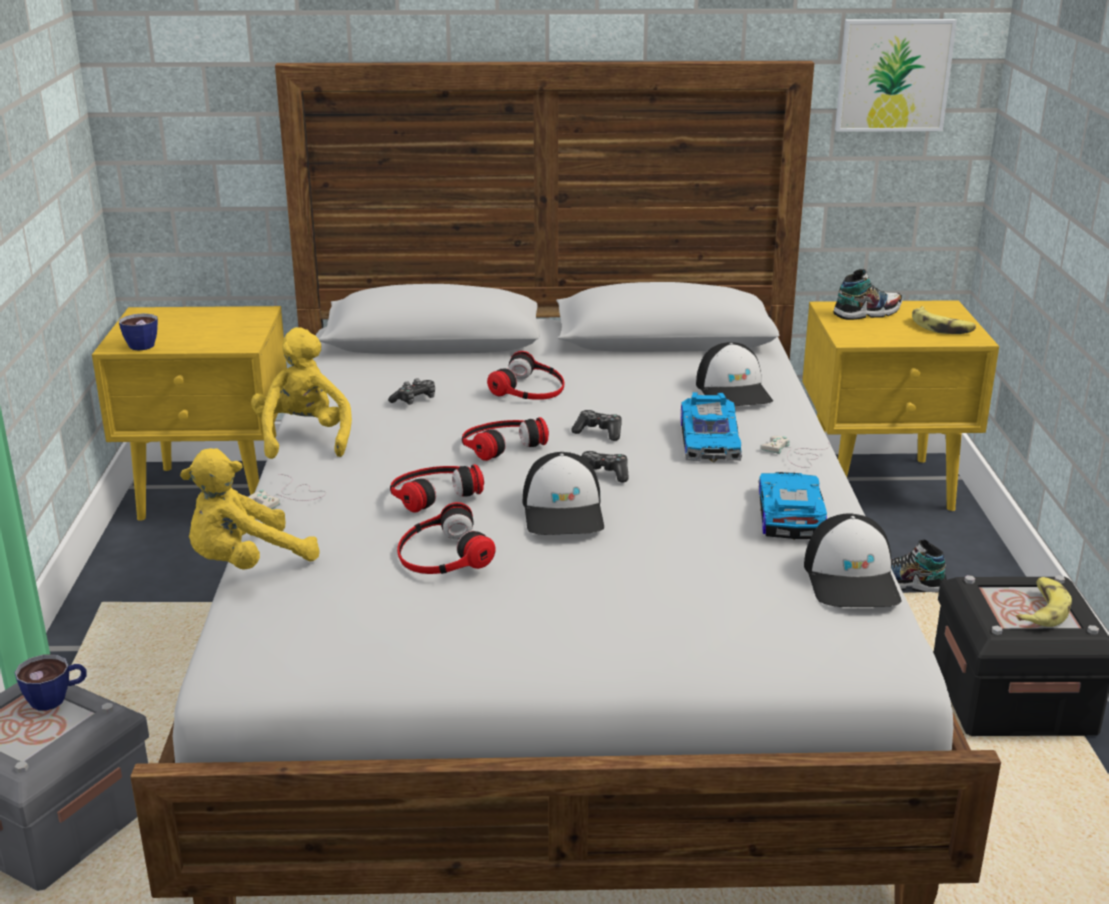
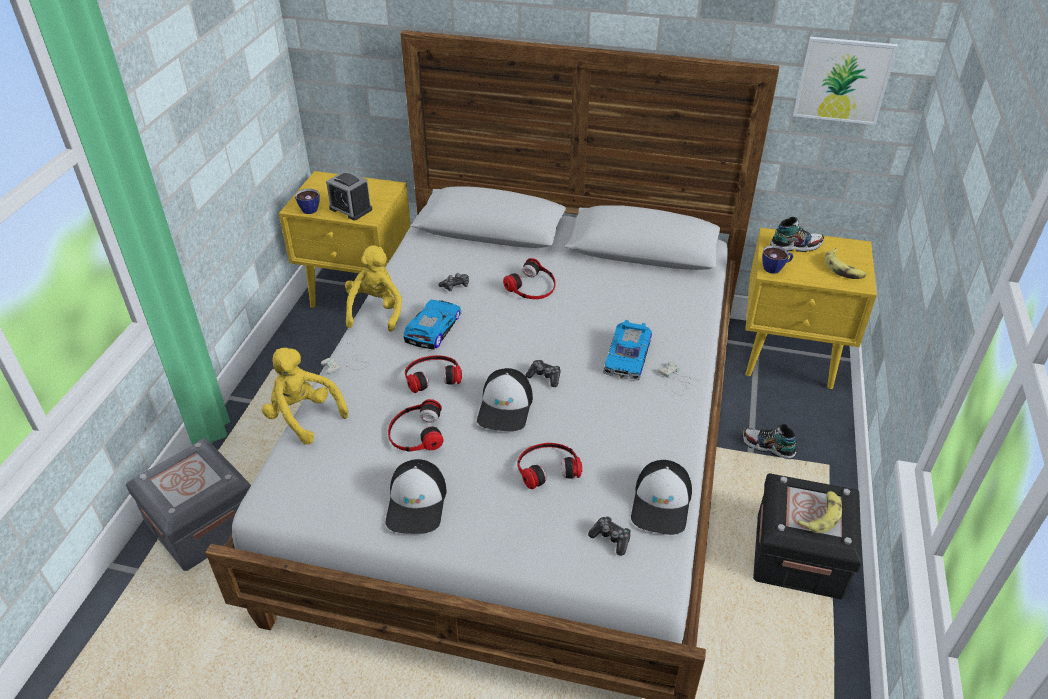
camera: 15 degrees right, 15 degrees up
(56, 698) = (204, 464): cup -> cup (775, 268)
(208, 339) = (351, 209): none -> alarm clock
(246, 564) = (303, 416): yellow plush toy -> yellow plush toy turned 60 degrees clockwise
(501, 443) = (492, 337): headphones -> headphones (547, 467)
(599, 432) = (559, 336): game controller -> game controller (611, 538)
(734, 391) = (666, 311): cap -> cap (417, 503)
(788, 514) = (648, 435): toy car -> toy car (432, 328)

